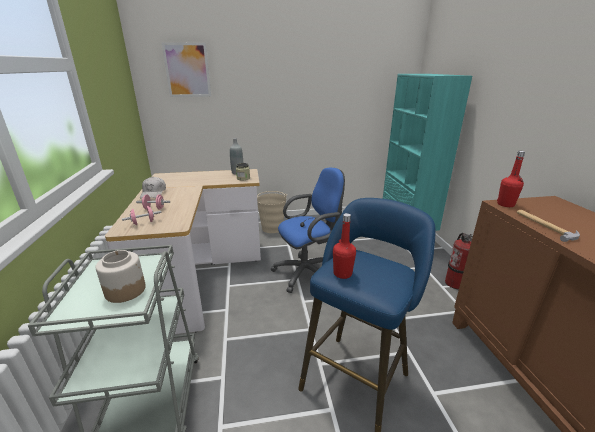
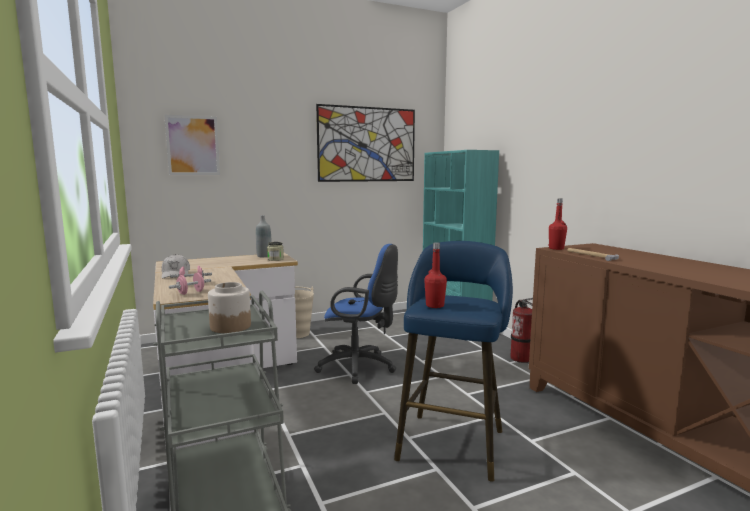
camera: 15 degrees left, 15 degrees down
(308, 272) = (360, 367): blue office chair -> blue office chair turned 60 degrees clockwise
(343, 65) = (367, 144): none -> picture

